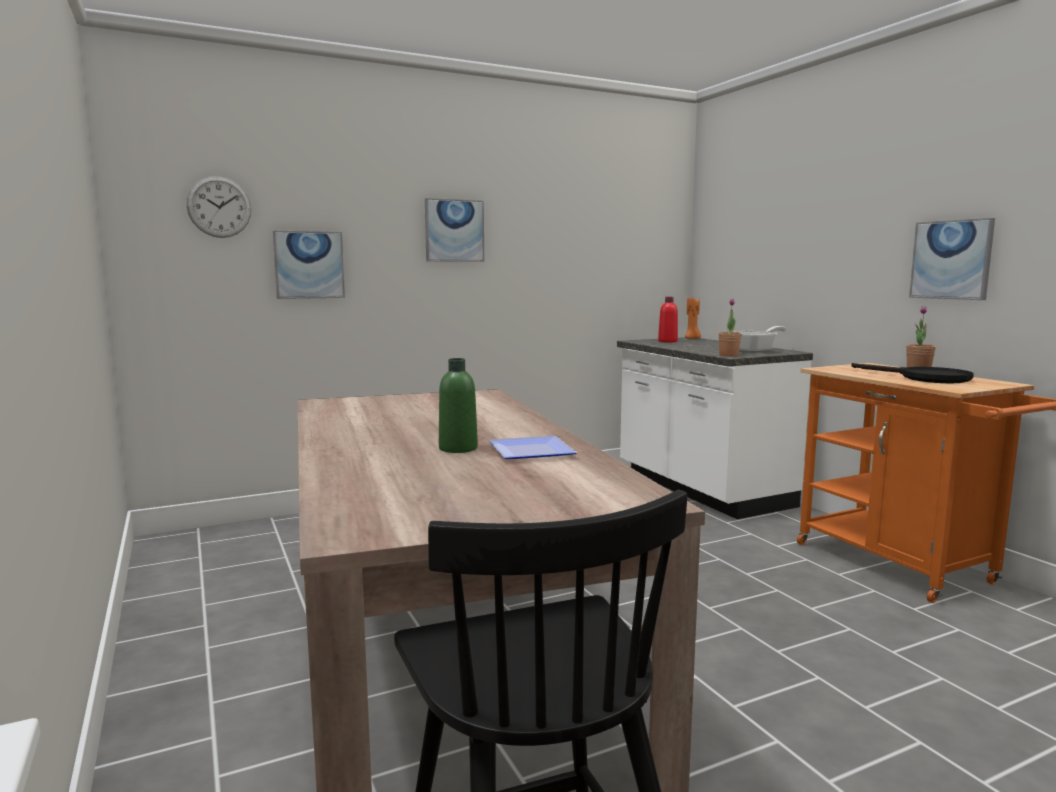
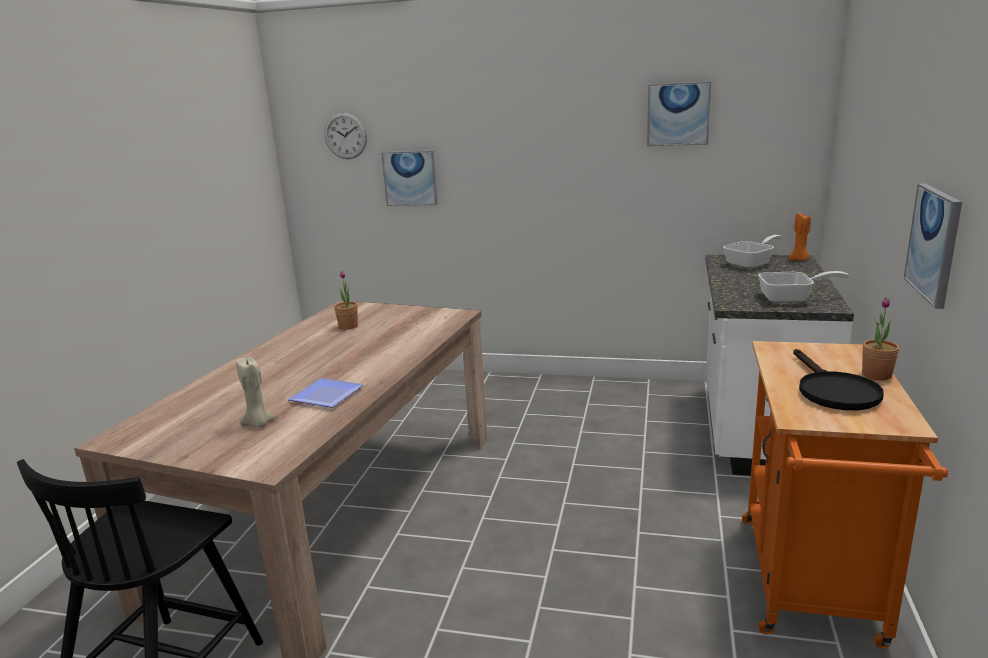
camera: 40 degrees right, 10 degrees up
(454, 230) = (532, 144): picture -> picture (678, 114)
(458, 448) = (300, 380): green bottle -> none
(524, 481) = (258, 424): none -> beige candle
(667, 341) = (752, 263): red bottle -> frying pan
(728, 355) = (733, 303): potted plant -> potted plant (348, 326)

